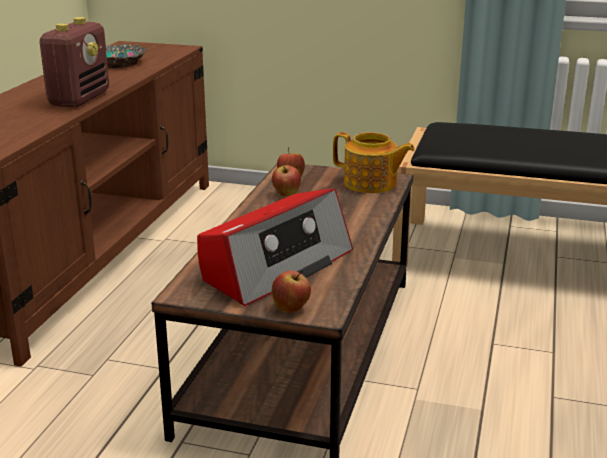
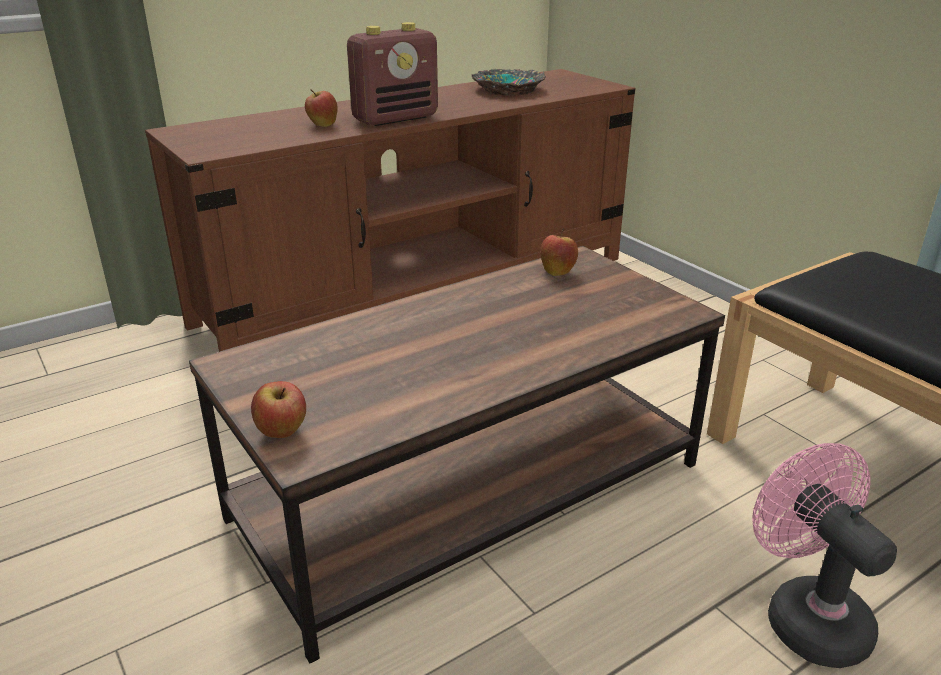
camera: 40 degrees right, 5 degrees up
(275, 266) = (359, 371): radio -> none
(286, 195) = (521, 288): apple -> apple (322, 125)
(371, 184) = (645, 309): teapot -> none
(531, 328) = (805, 615): none -> pink fan

